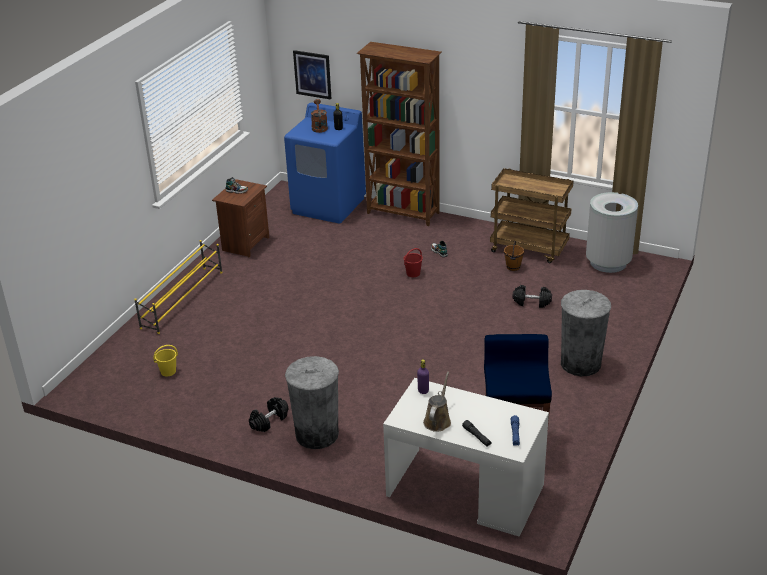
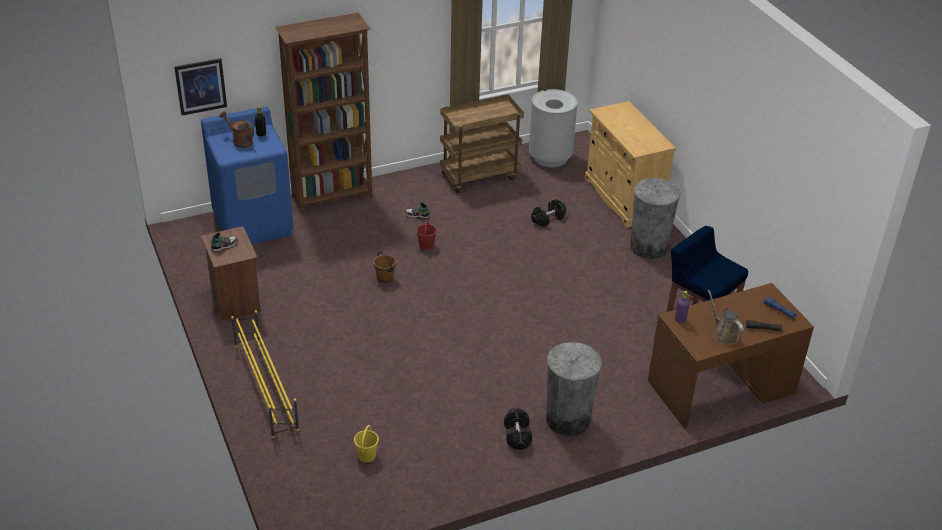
camera: 50 degrees left, 5 degrees up
(465, 490) = (721, 386): white desk -> brown desk
(513, 267) = (491, 197): brown bucket -> brown bucket (384, 279)
(621, 319) = (623, 198): none -> beige cabinet

